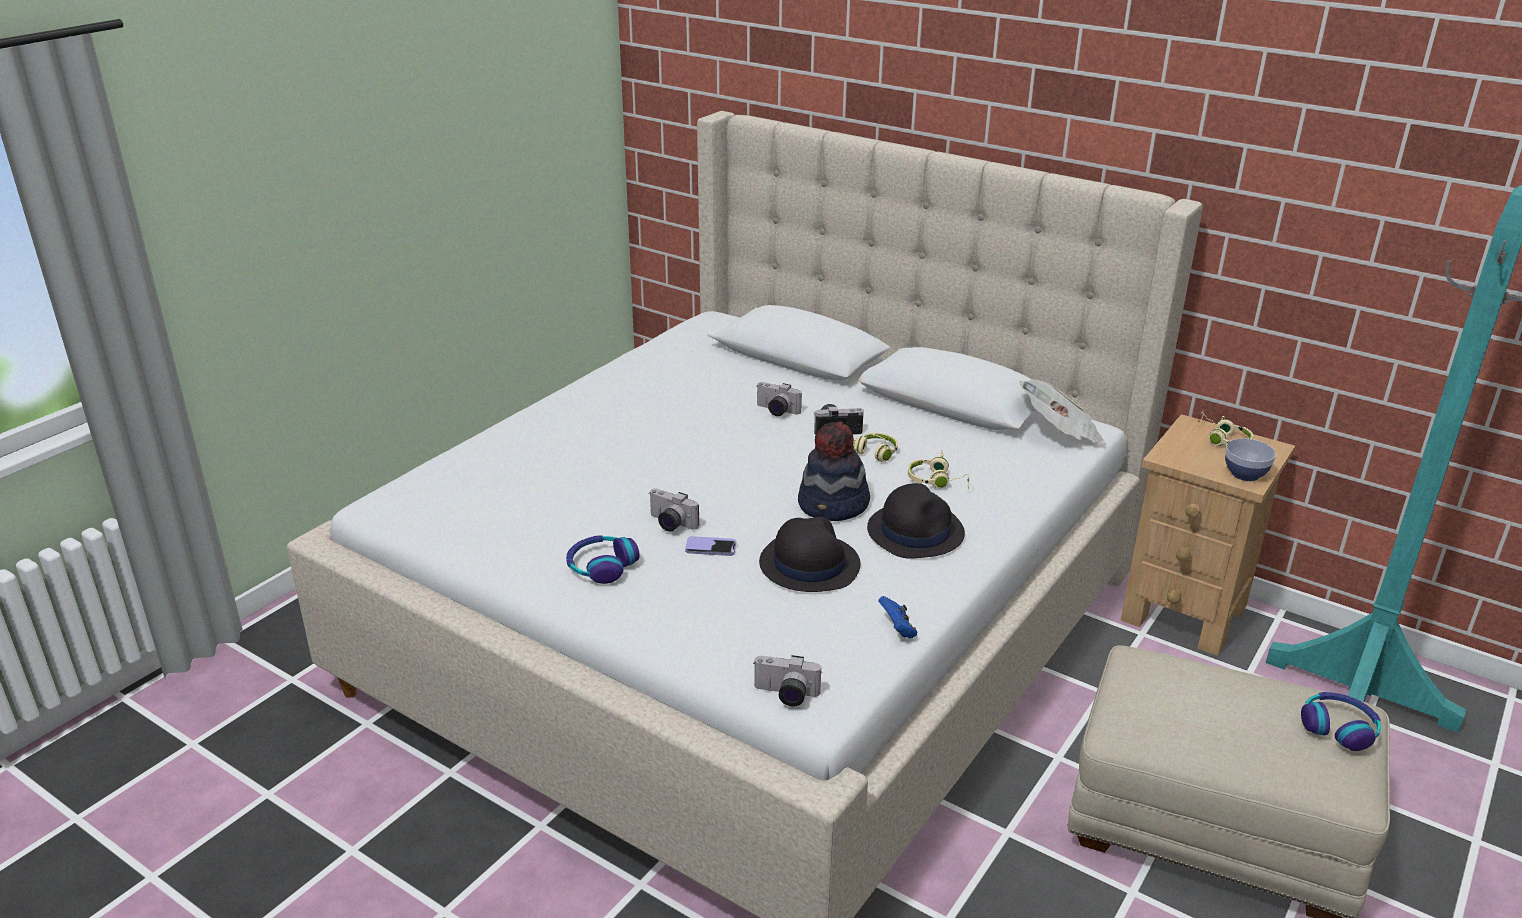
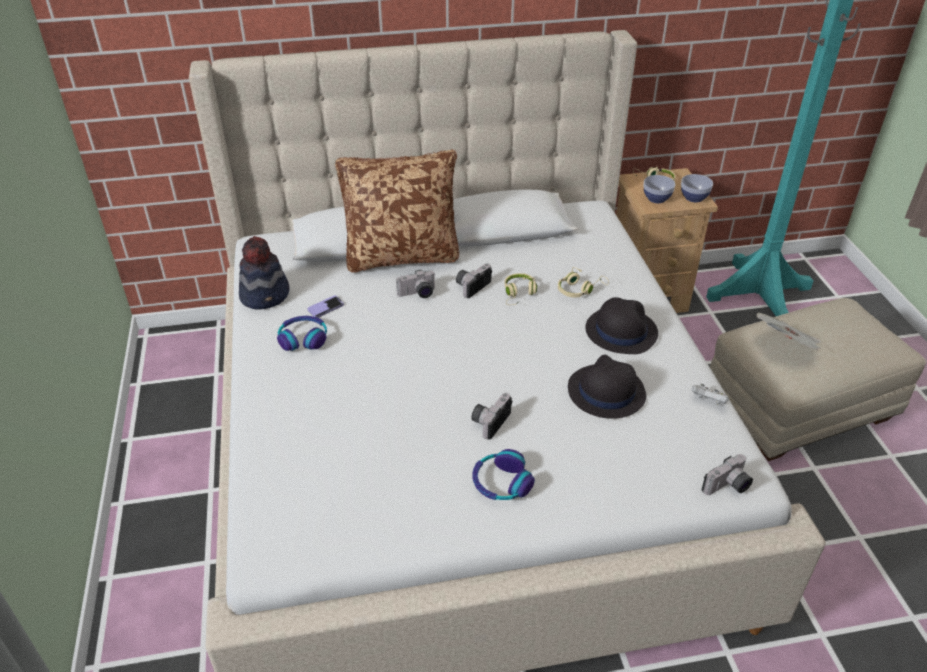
camera: 45 degrees left, 10 degrees up
(670, 524) = (490, 421): camera -> camera turned 135 degrees clockwise
(710, 548) = (539, 420): phone -> phone (325, 307)
(811, 381) = (403, 259): none -> brown pillow
(834, 505) = (556, 342): hat -> hat (265, 295)
(898, 629) = (708, 401): blue game controller -> white game controller
(1060, 433) = (587, 219): newspaper -> newspaper (787, 346)
(1191, 454) = (656, 198): none -> bowl
(1338, 728) = (859, 319): headphones -> headphones (303, 339)

